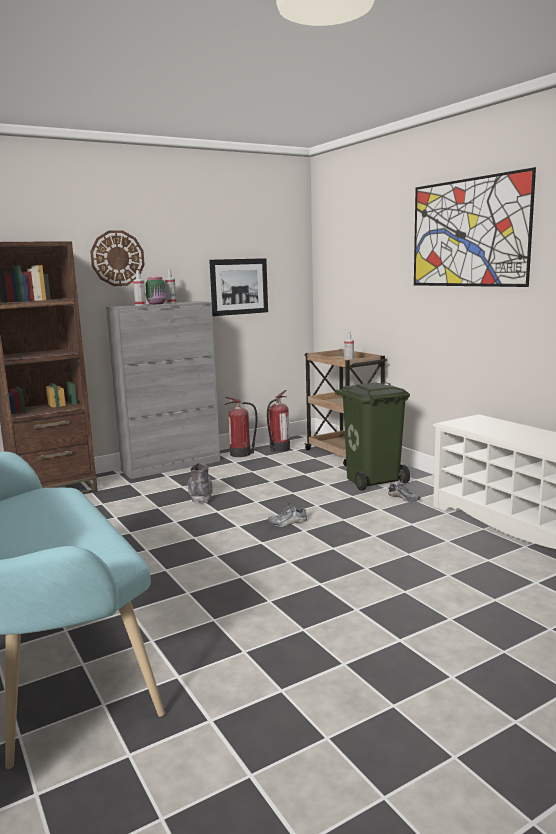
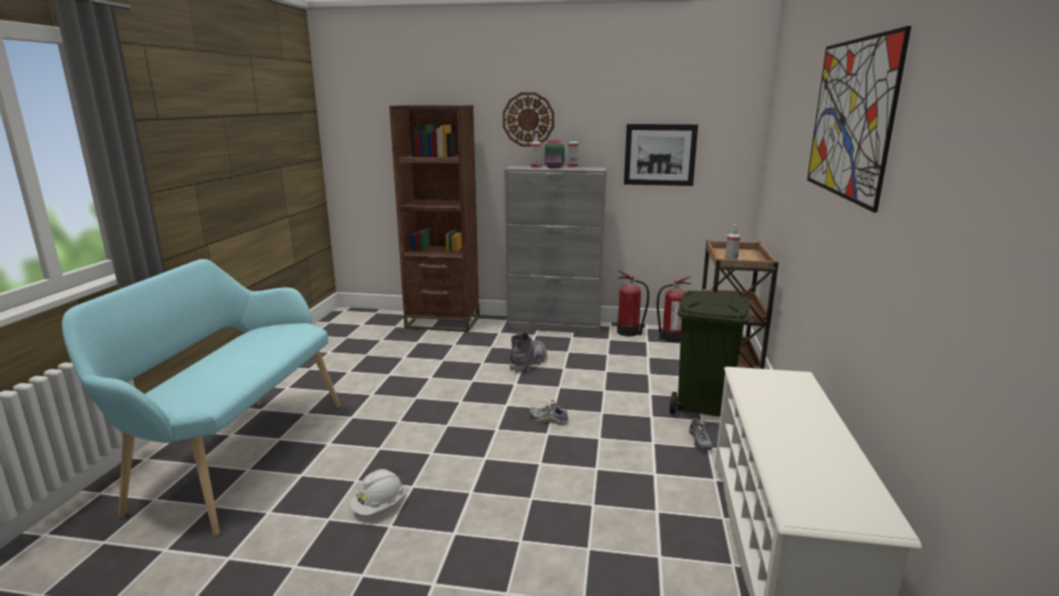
camera: 40 degrees right, 5 degrees up
(270, 624) = (379, 506): none -> white hard hat

